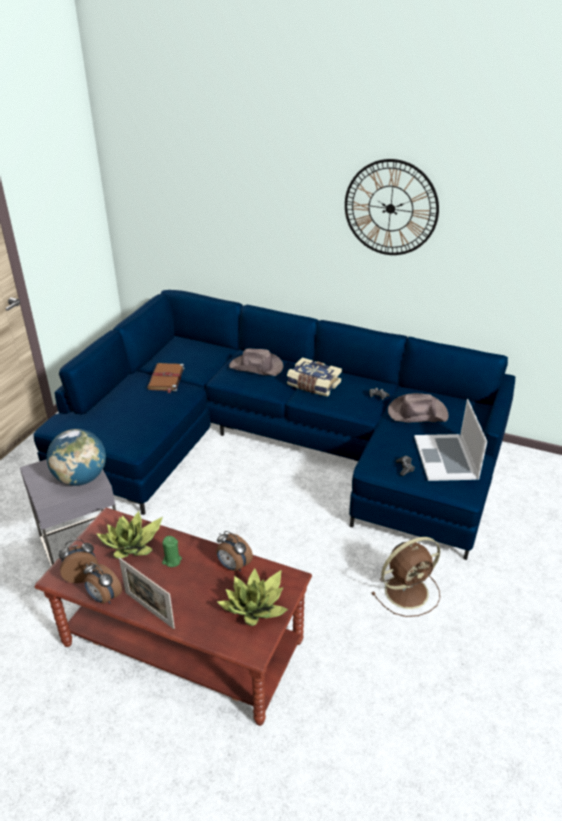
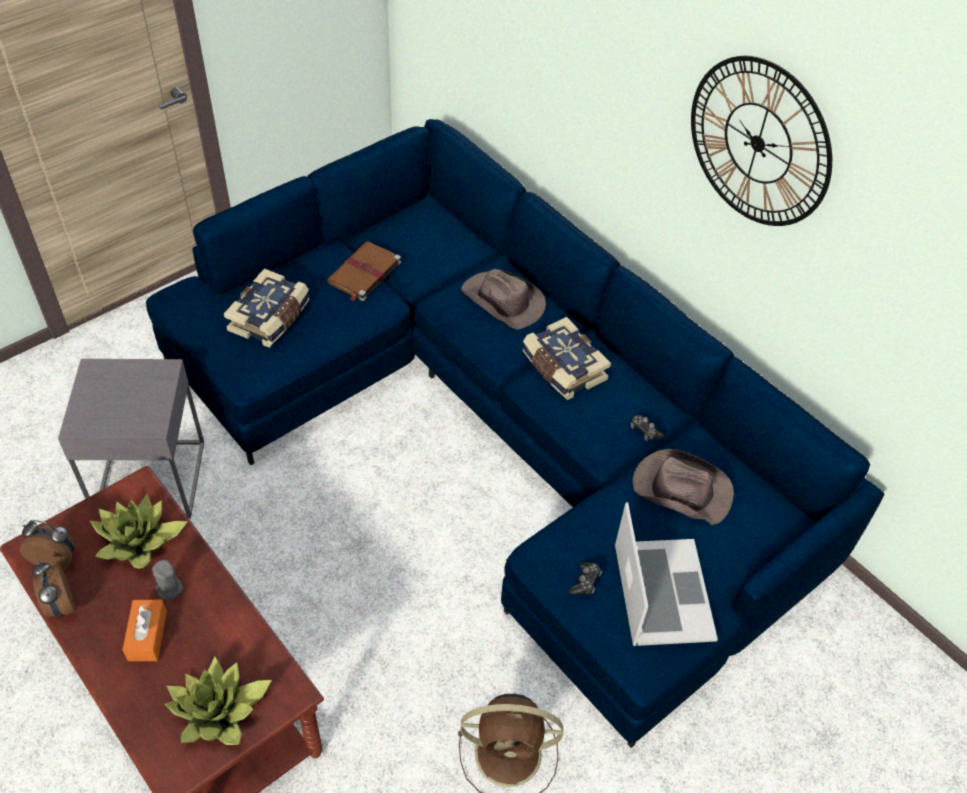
camera: 25 degrees right, 15 degrees up
(81, 478) = (138, 410): globe -> none
(126, 415) = (271, 318): none -> book
(149, 610) = (97, 650): picture frame -> none
(171, 560) = (169, 589): green candle -> grey candle
(177, 589) = (147, 635): none -> orange tissue box
(233, 566) = (235, 635): alarm clock -> none
(446, 457) = (662, 591): laptop -> laptop turned 150 degrees clockwise

